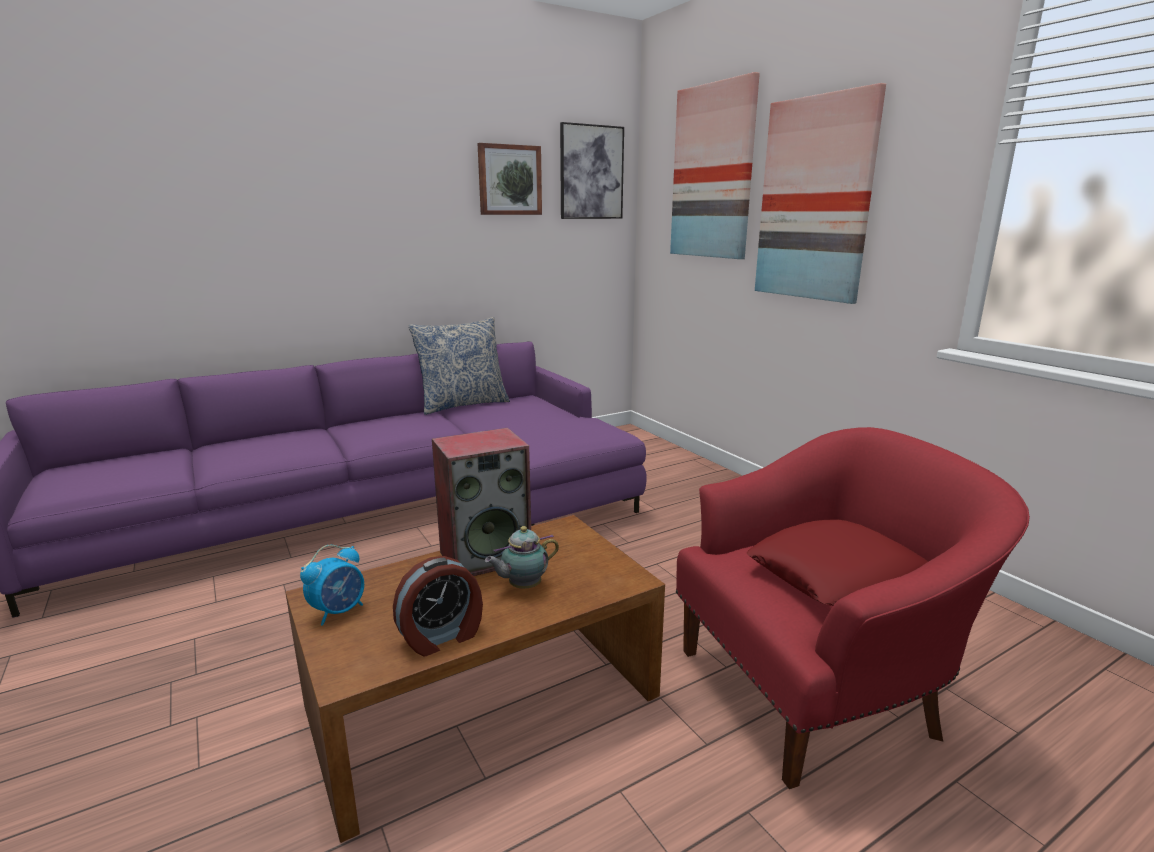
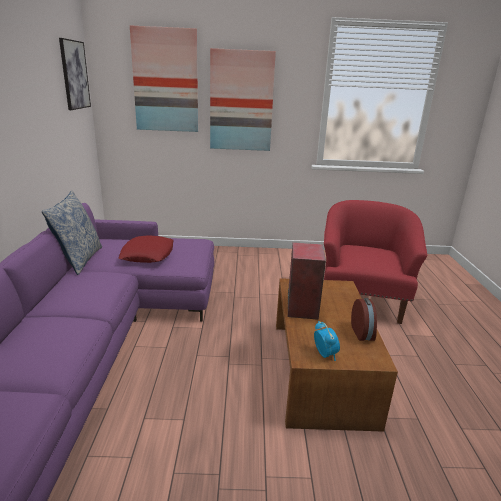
camera: 60 degrees left, 5 degrees up
(509, 180) = (45, 83): picture -> none
(522, 586) = (335, 306): teapot -> none
(835, 574) = (375, 253): red pillow -> red pillow (147, 254)

